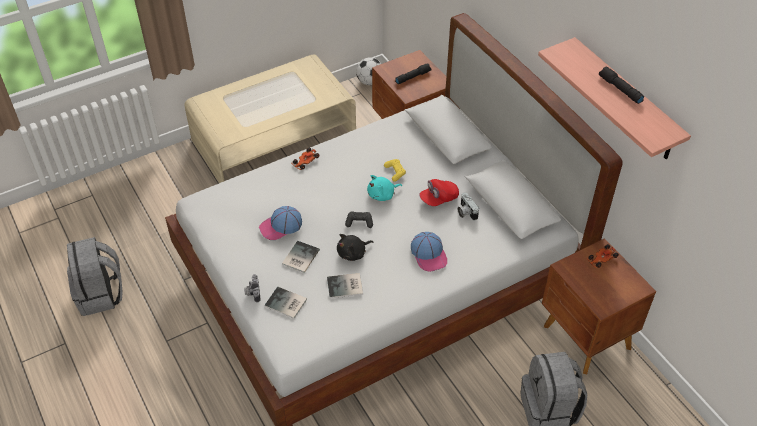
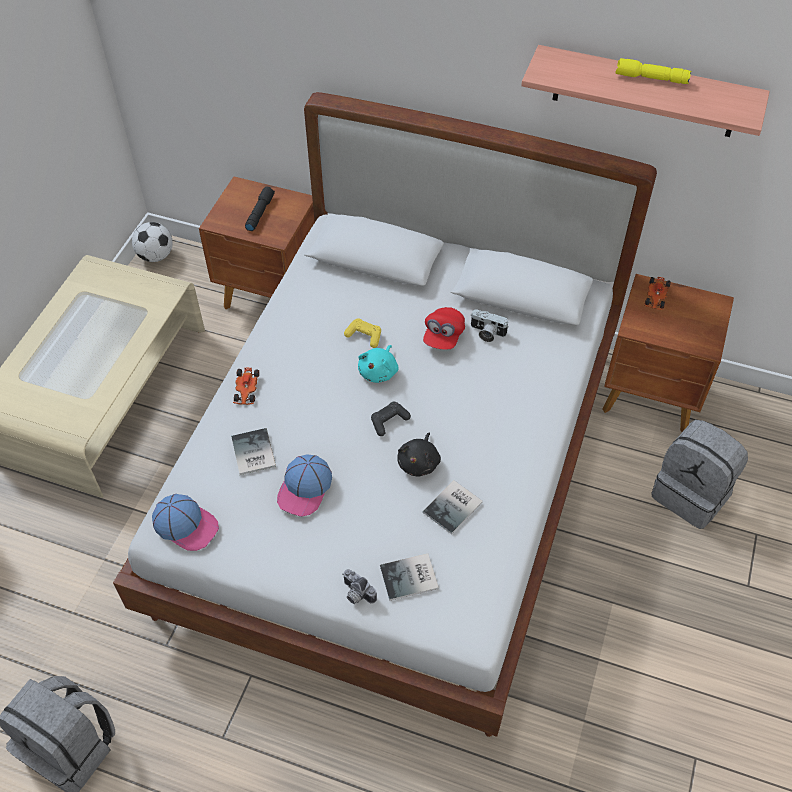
camera: 40 degrees left, 5 degrees up
(299, 257) = (365, 511): book -> book (252, 453)
(429, 254) = (501, 406): cap -> cap (186, 525)
(619, 89) = (650, 78): black flashlight -> yellow flashlight

